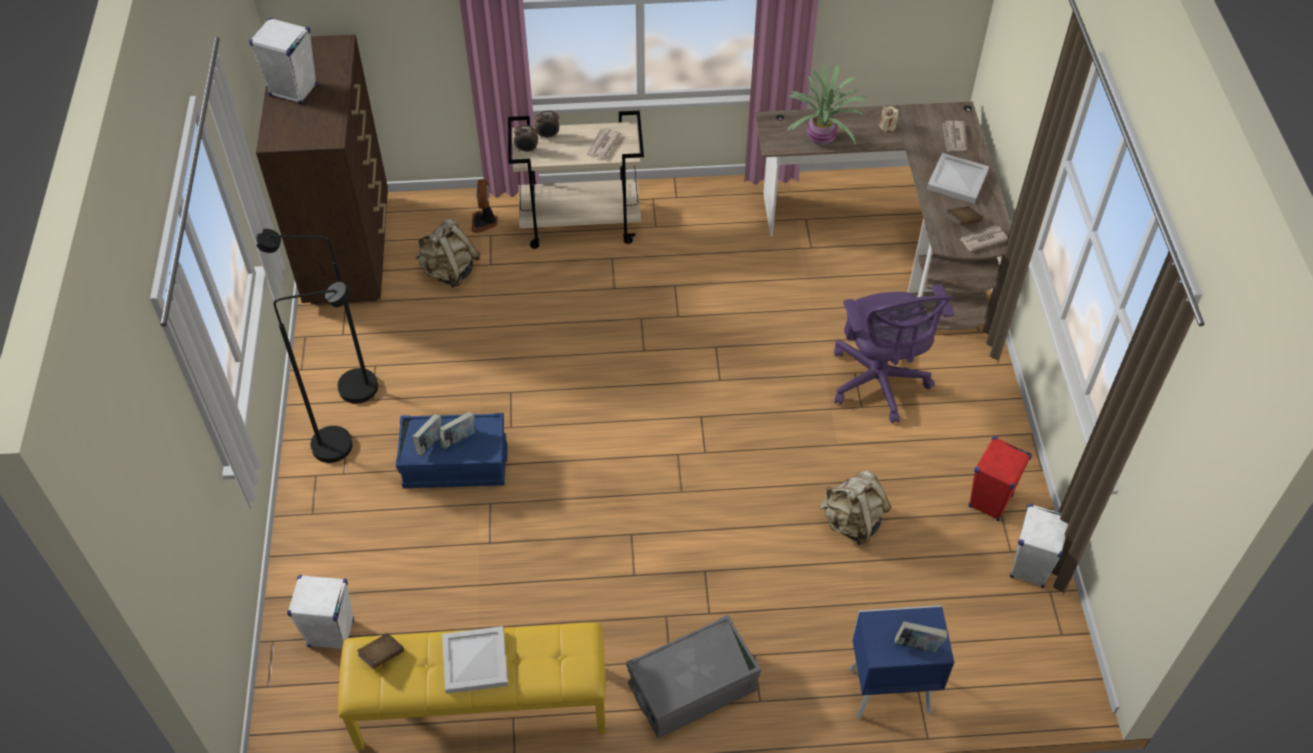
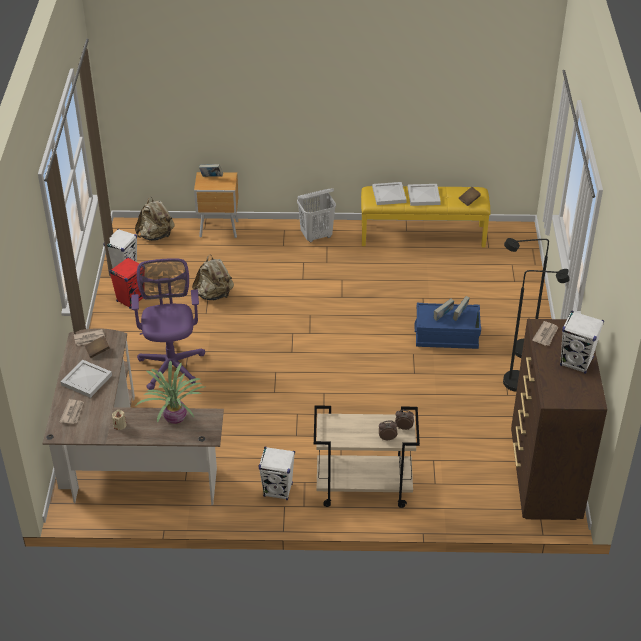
camera: 175 degrees left, 10 degrees down
(331, 633) = (505, 266): white speaker -> white speaker (278, 490)
(449, 272) = (464, 456): beige backpack -> beige backpack (156, 236)
(485, 222) = (440, 495): fan -> none
(545, 659) = (389, 195): none -> white tray
(602, 145) = (345, 428): newspaper -> newspaper (546, 335)
(692, 688) = (316, 236): grey storage box -> white laundry basket
(887, 690) = (220, 230): blue nightstand -> brown nightstand

